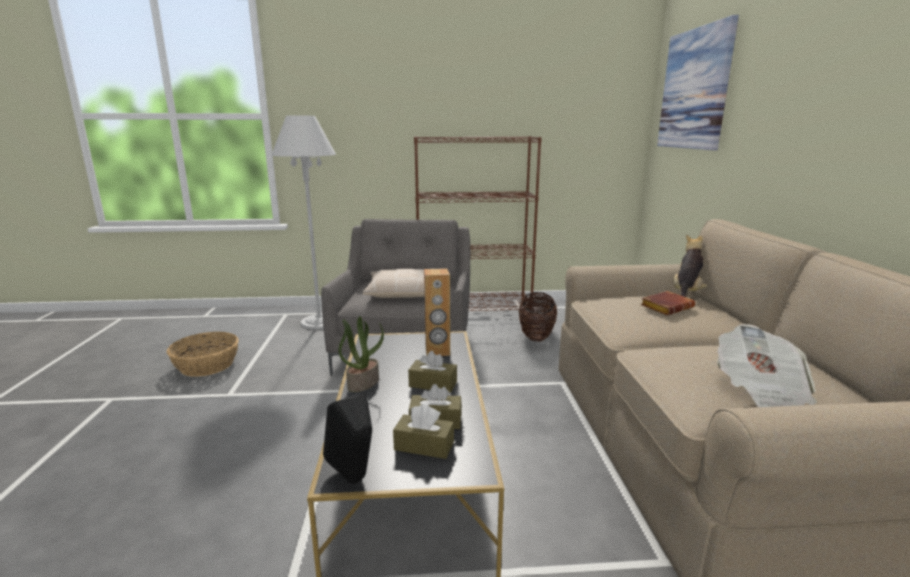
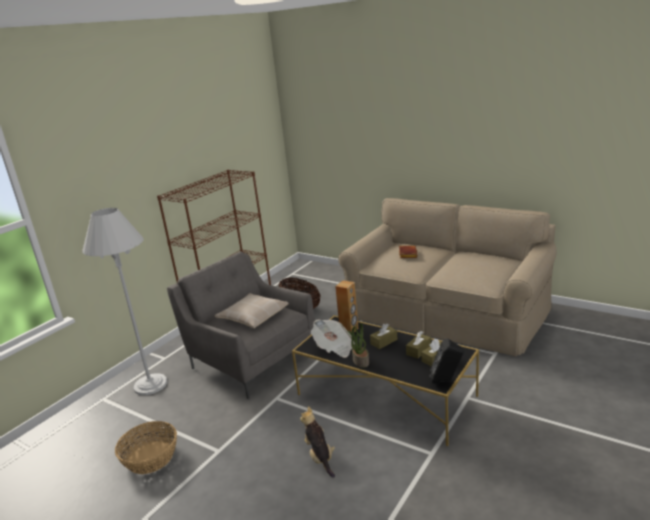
camera: 50 degrees left, 5 degrees up
(687, 293) = (396, 243): plush toy -> plush toy (320, 456)
(694, 89) = (325, 120): picture -> none
(760, 391) = (491, 271): newspaper -> newspaper (334, 348)

